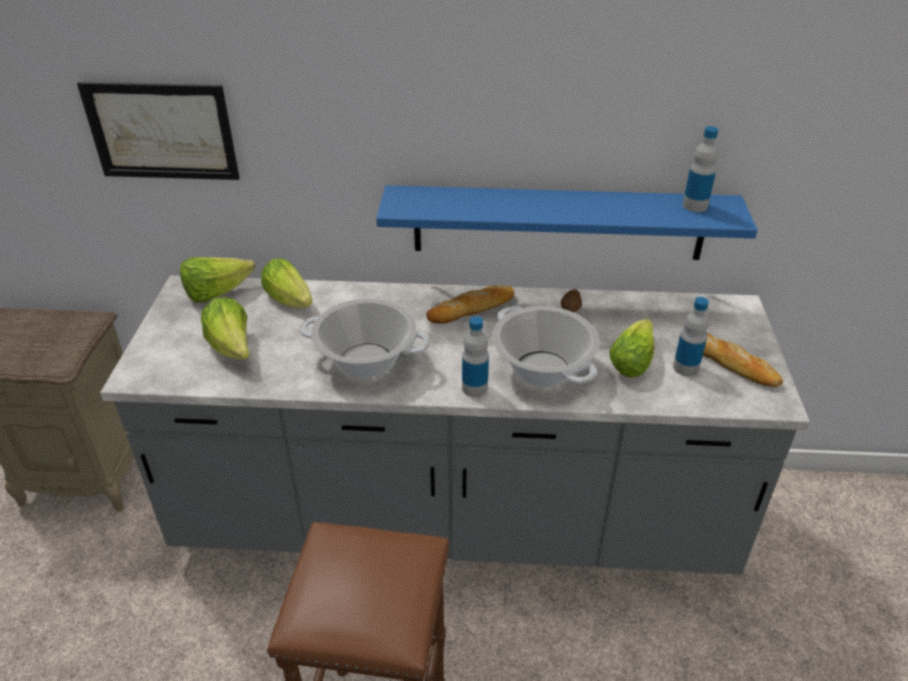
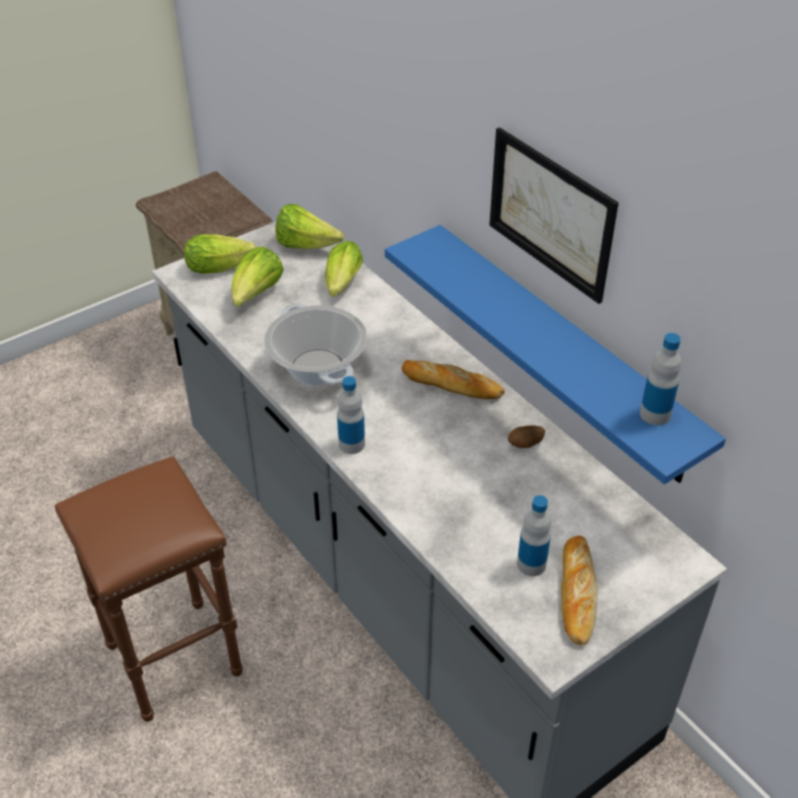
camera: 50 degrees right, 5 degrees up
(161, 131) = (312, 86): picture -> picture (550, 214)
(542, 369) = (420, 470): cooking pot -> none
(633, 359) = (502, 522): lettuce -> lettuce (222, 266)

